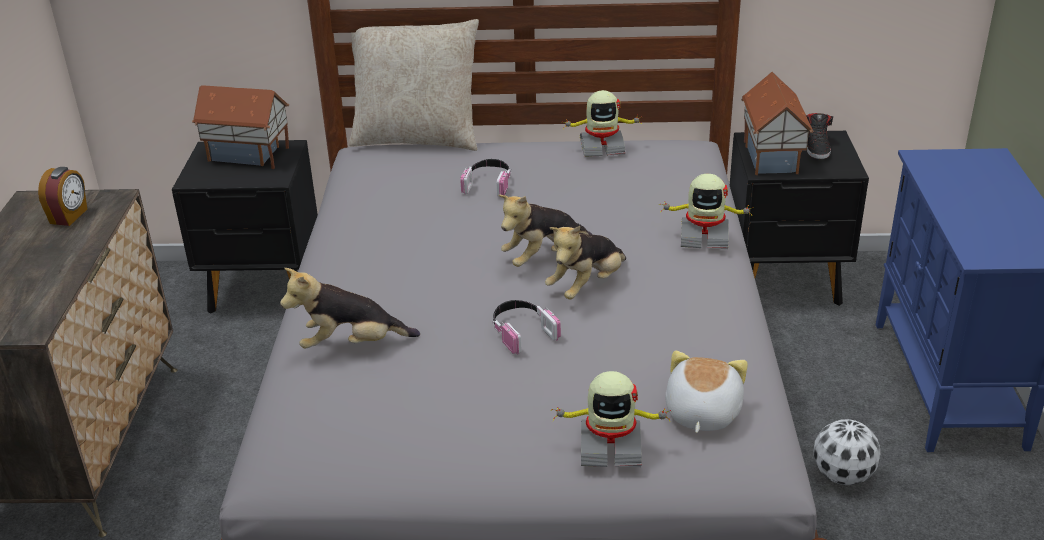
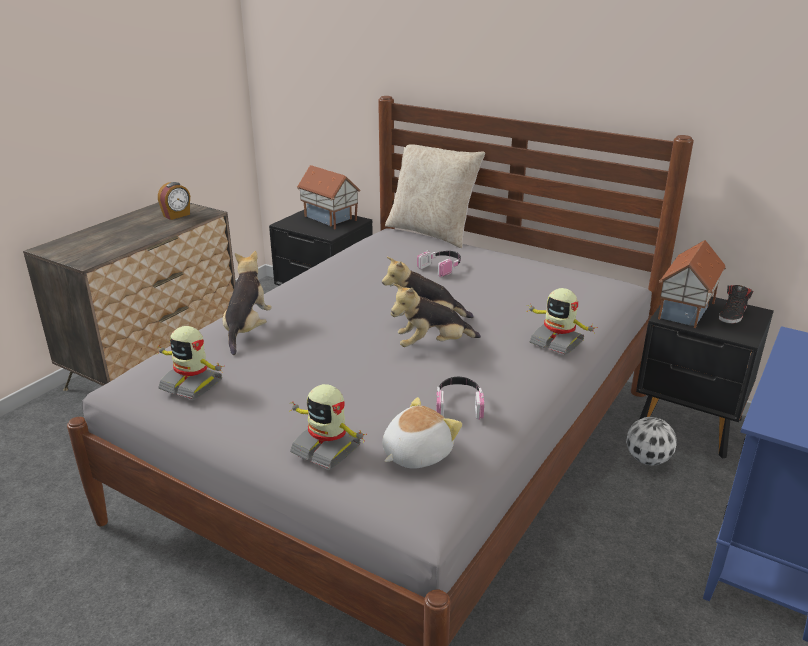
camera: 30 degrees right, 5 degrees down
(351, 345) = (247, 330): plush toy -> plush toy turned 75 degrees clockwise
(522, 332) = (355, 358): headphones -> headphones (459, 404)
(602, 147) = (548, 267): toy robot -> toy robot (192, 384)
(843, 476) = (609, 584): football -> football (648, 460)

